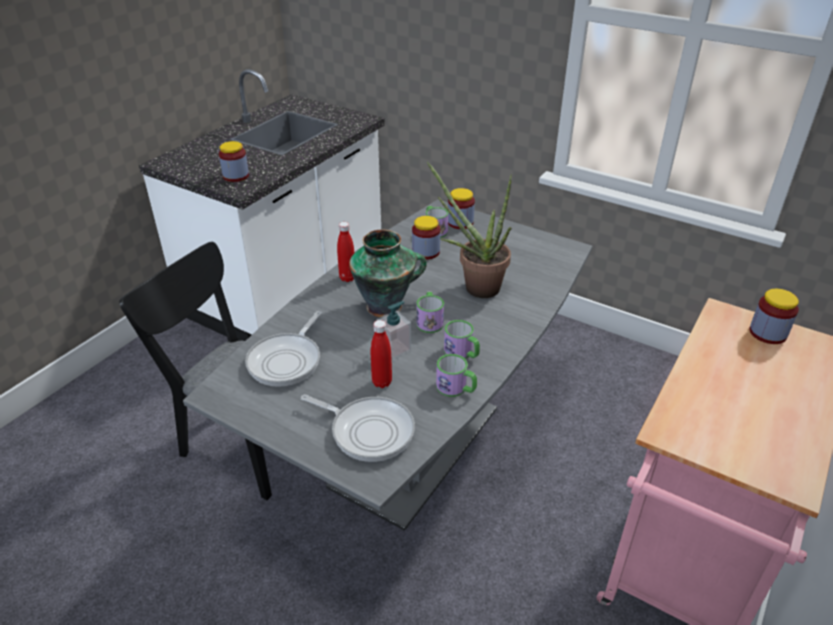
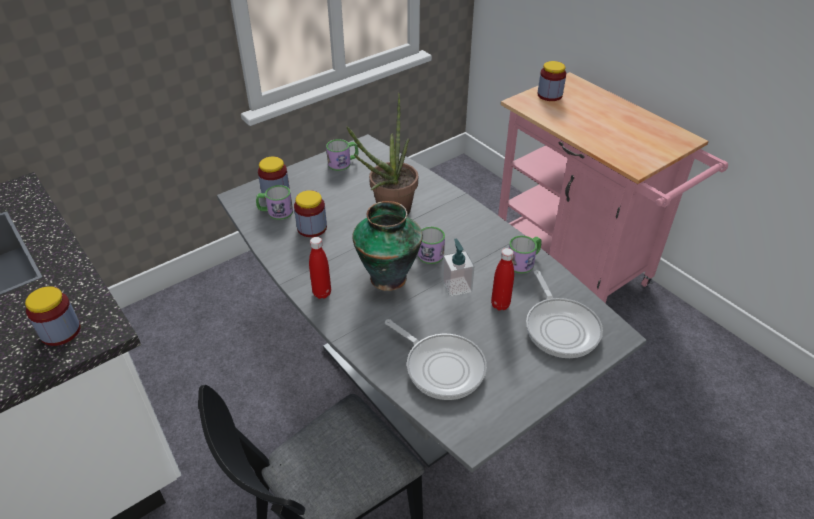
camera: 70 degrees left, 5 degrees up
(368, 431) = (560, 327): frying pan -> frying pan turned 120 degrees clockwise
(462, 353) = (480, 246): mug -> mug (343, 163)

